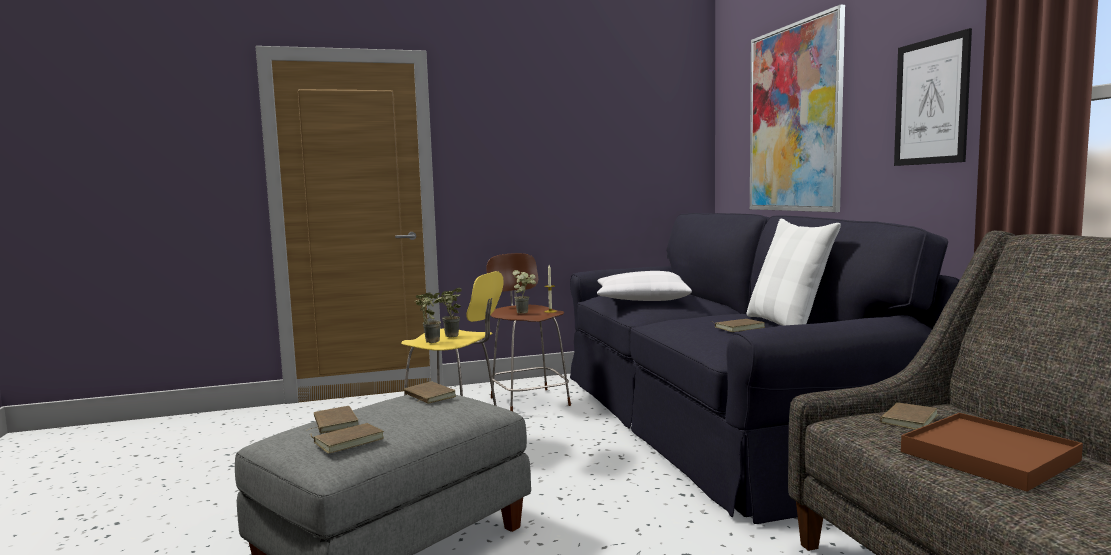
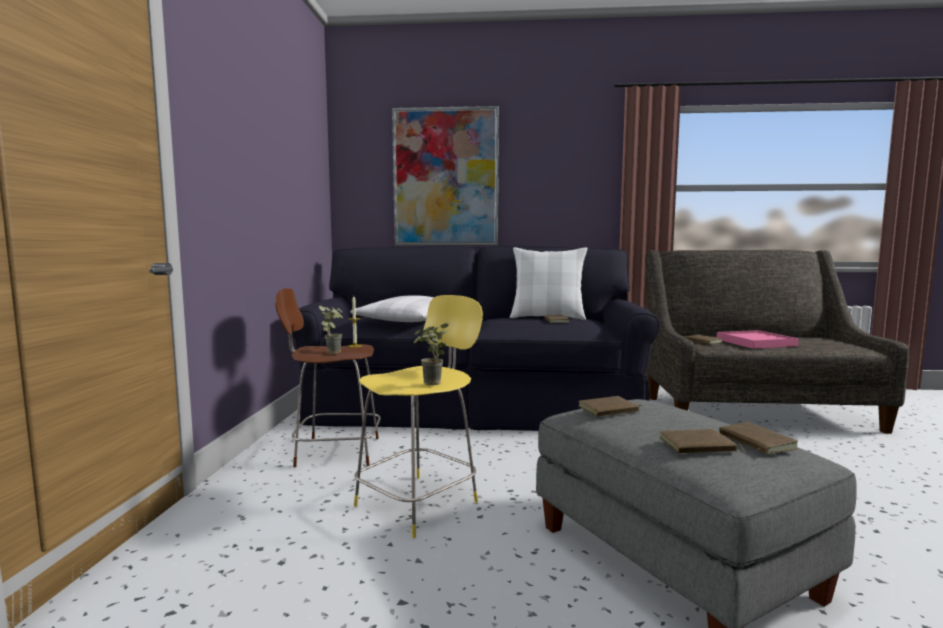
camera: 70 degrees left, 0 degrees up
(448, 336) = (412, 378): potted plant -> none
(931, 102) = (572, 181): picture -> none
(989, 456) = (755, 342): brown tray -> pink tray

